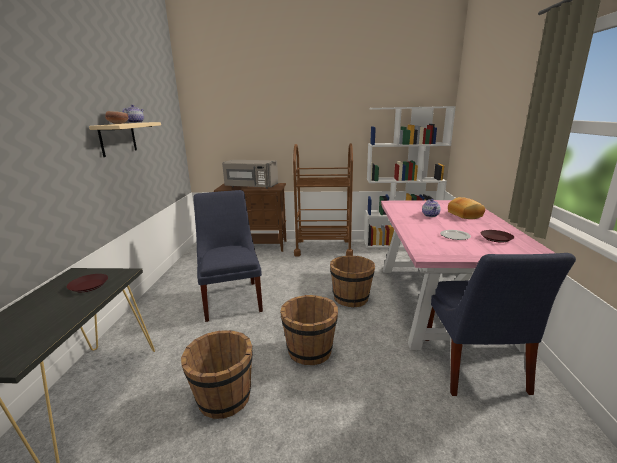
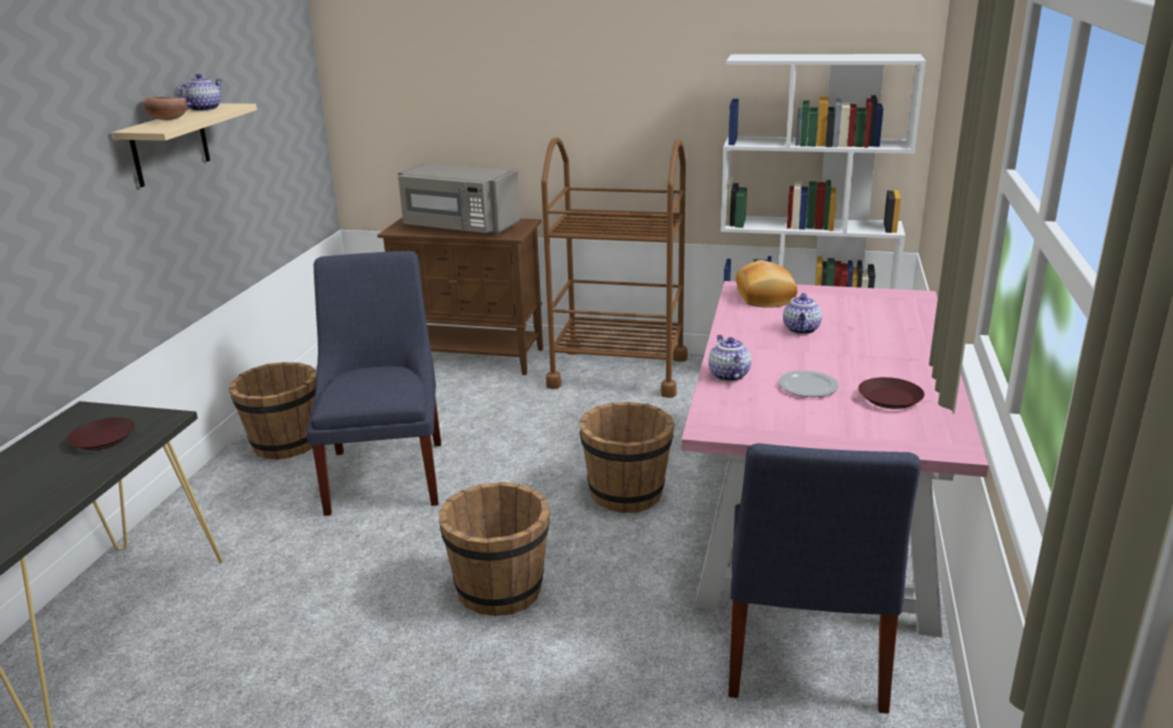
camera: 10 degrees right, 5 degrees up
(223, 398) = (320, 654): brown bucket -> brown bucket (285, 444)
(414, 234) = (728, 375): none -> teapot
(465, 215) = (880, 333): bread -> bread (766, 297)

